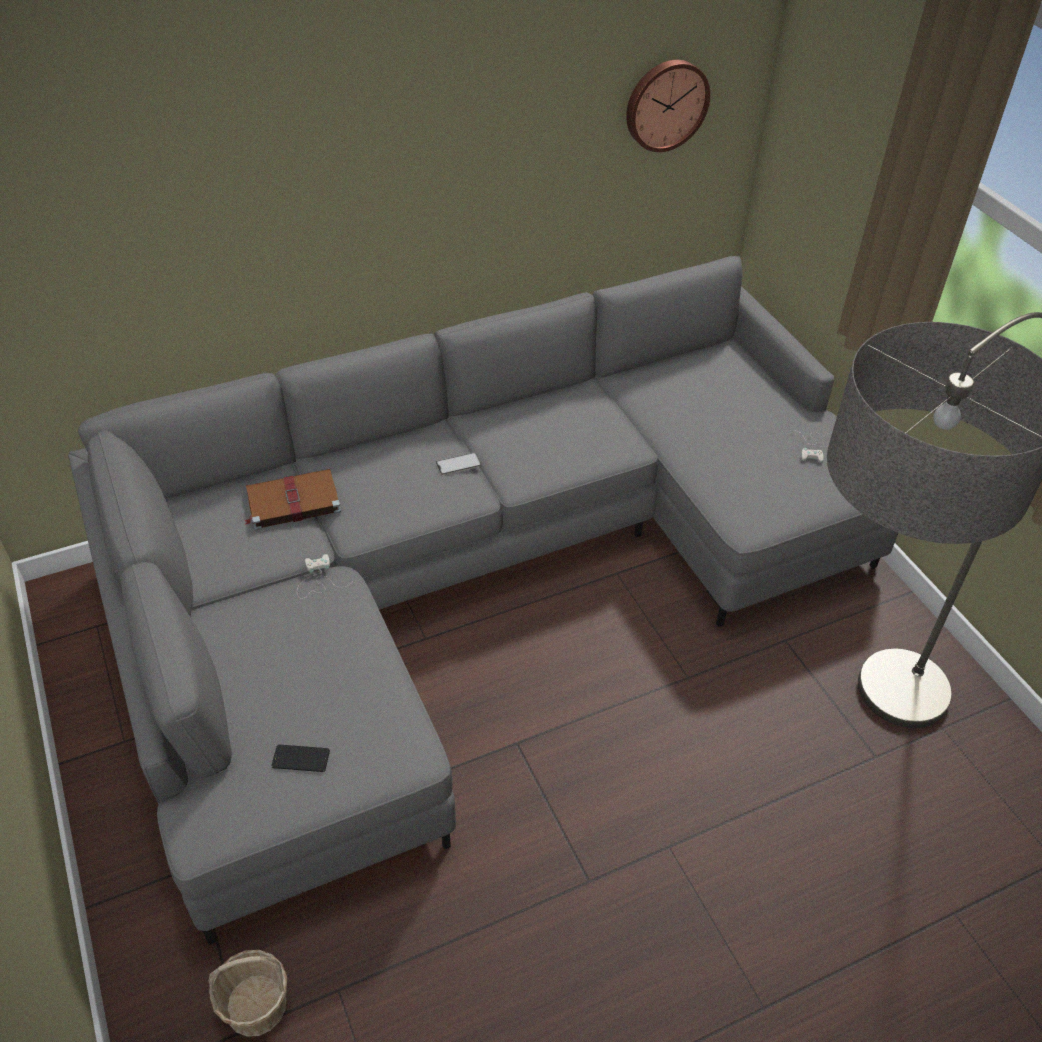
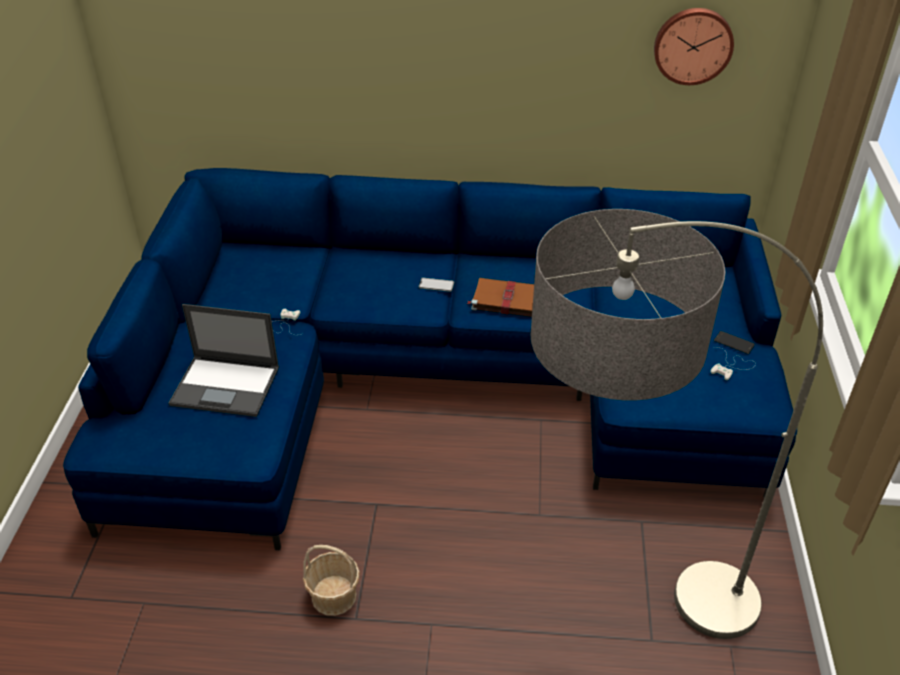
camera: 30 degrees right, 5 degrees down
(255, 1005) = (90, 586): basket -> basket (333, 595)
(291, 502) = (305, 271): brown book -> brown book (507, 300)
(300, 759) = (182, 427): phone -> phone (734, 343)
(313, 684) = (227, 386): none -> laptop
(475, 579) = (432, 384): grey sofa -> blue sofa

